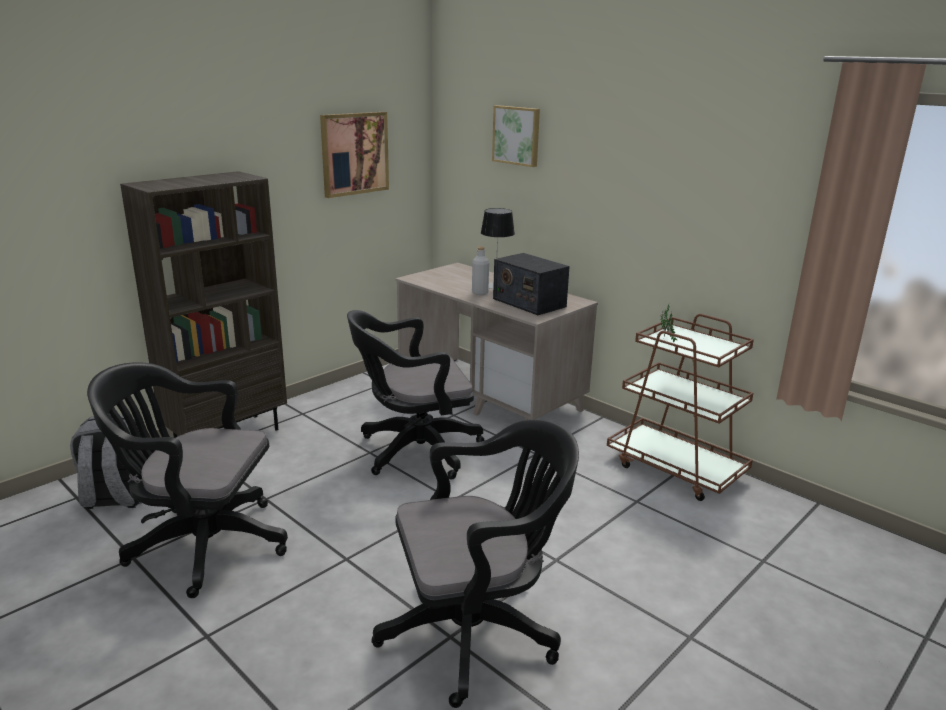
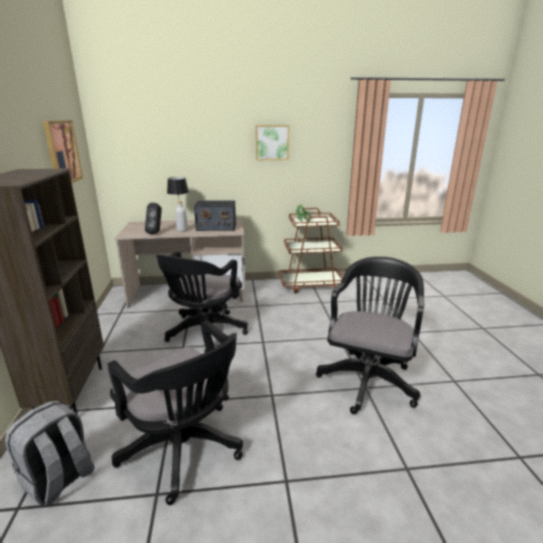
camera: 50 degrees left, 0 degrees up
(200, 544) = (185, 451): black office chair -> black office chair turned 90 degrees counterclockwise
(447, 286) = (156, 232): none -> black speaker
(517, 135) = (167, 131): picture -> picture (272, 142)

